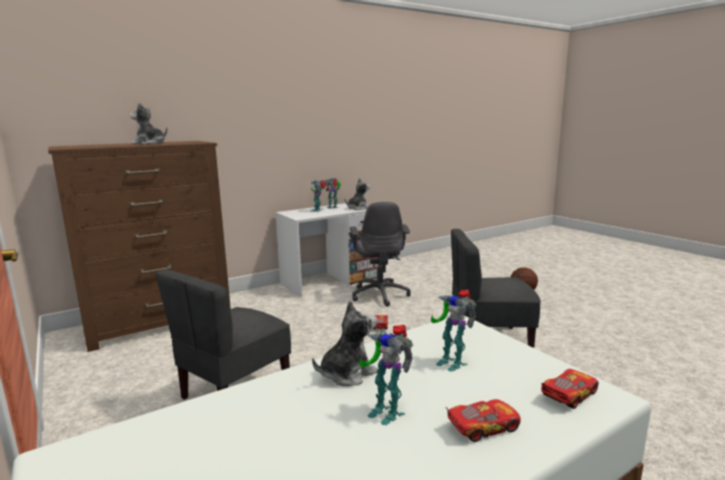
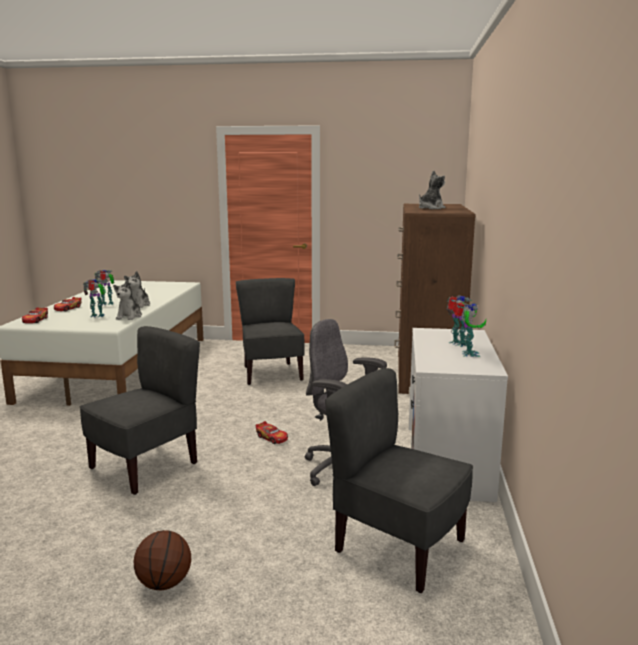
camera: 130 degrees right, 0 degrees up
(358, 208) = (436, 362): plush toy -> plush toy (129, 316)
(419, 271) = (398, 547): none -> grey chair

